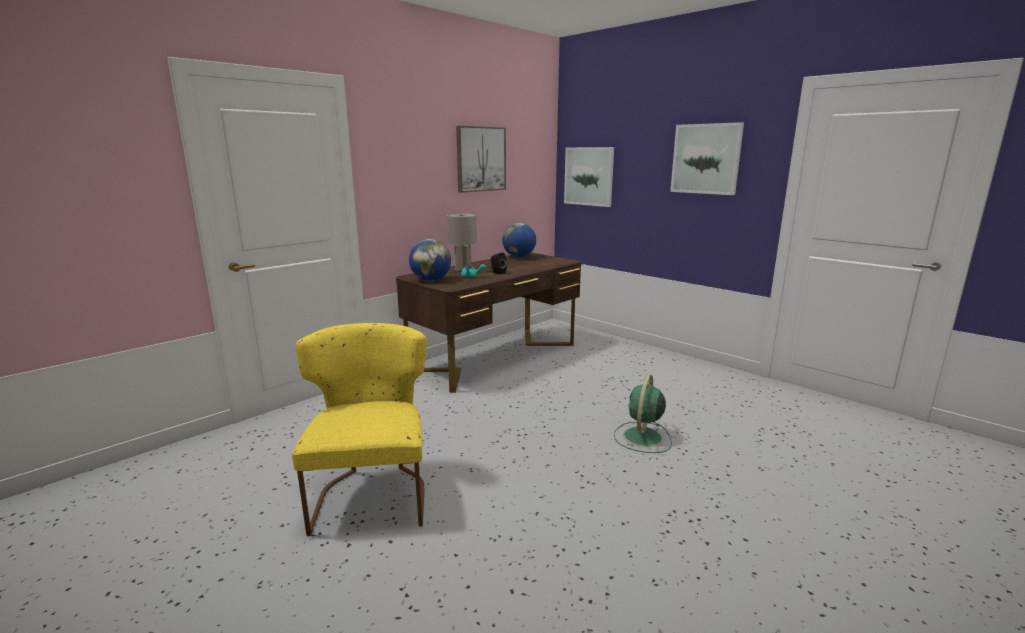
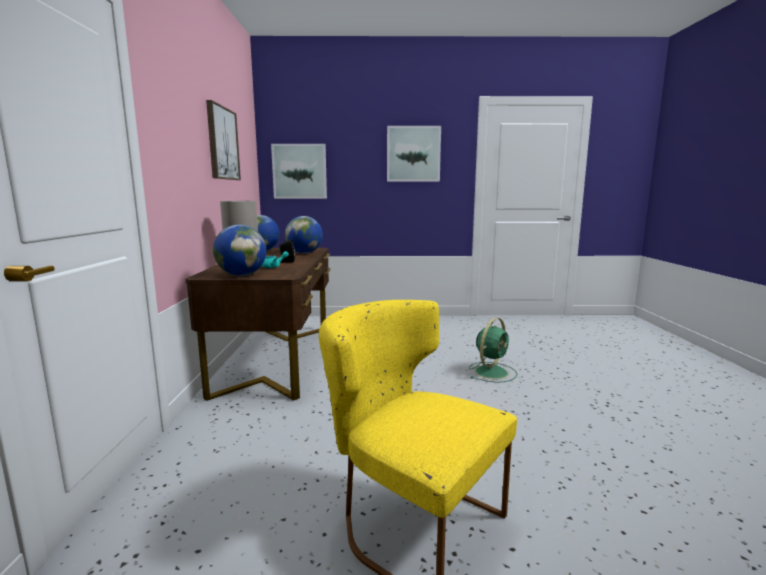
camera: 45 degrees left, 5 degrees down
(540, 265) = (304, 253): none -> globe
(642, 438) = (492, 372): green fan -> green fan turned 120 degrees counterclockwise

